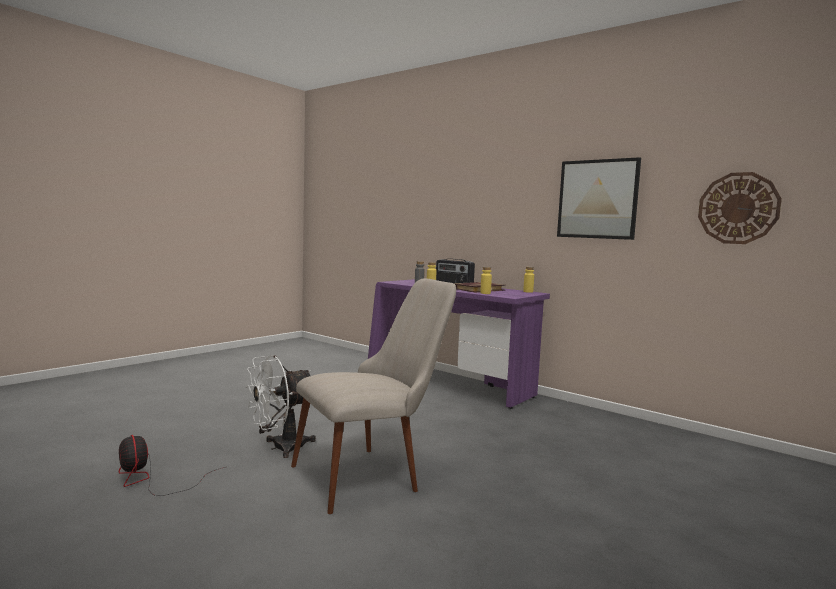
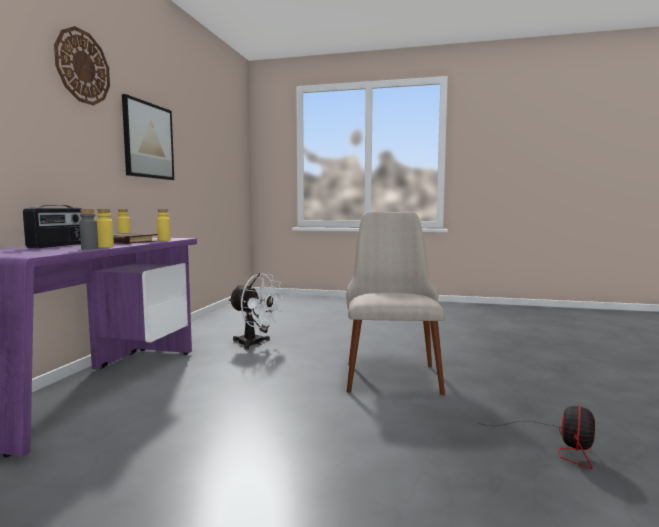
camera: 115 degrees left, 0 degrees up
(280, 448) = (405, 415): white fan -> white fan (255, 344)
(373, 473) = (391, 371): beige chair -> beige chair turned 60 degrees clockwise
(738, 208) = (206, 161): wall clock -> wall clock (82, 67)

